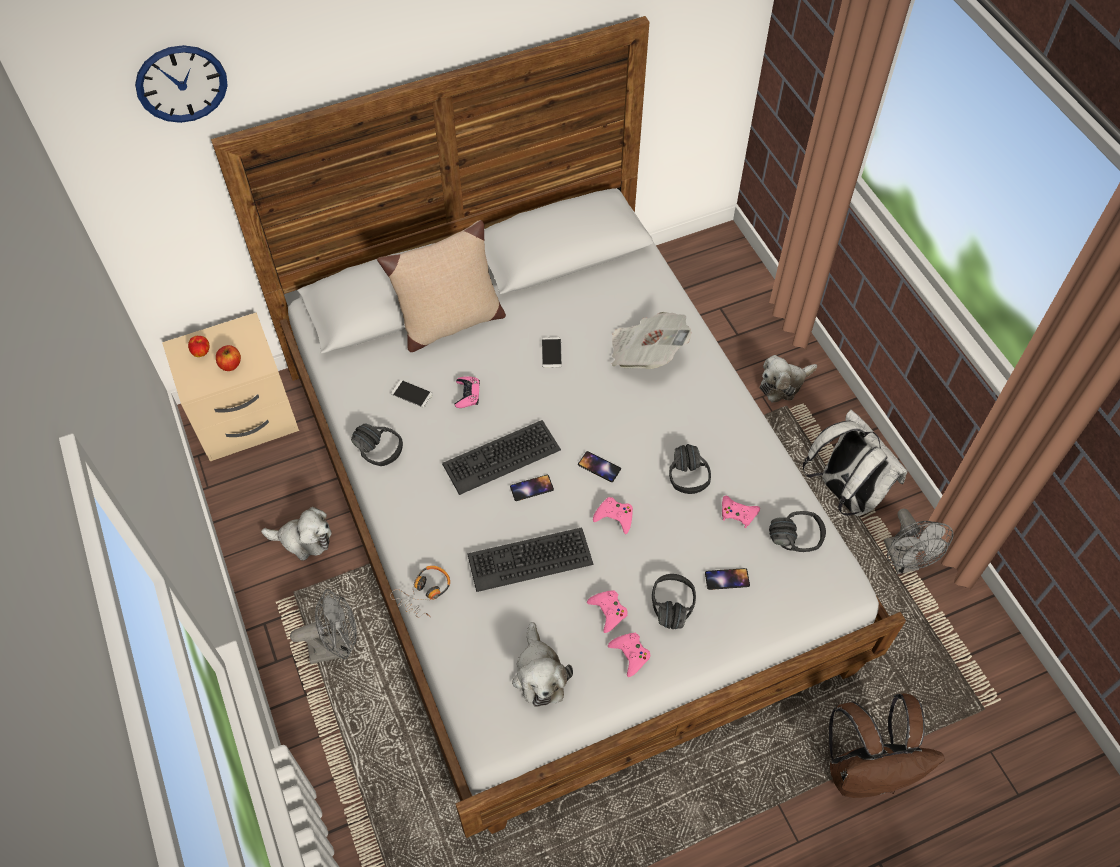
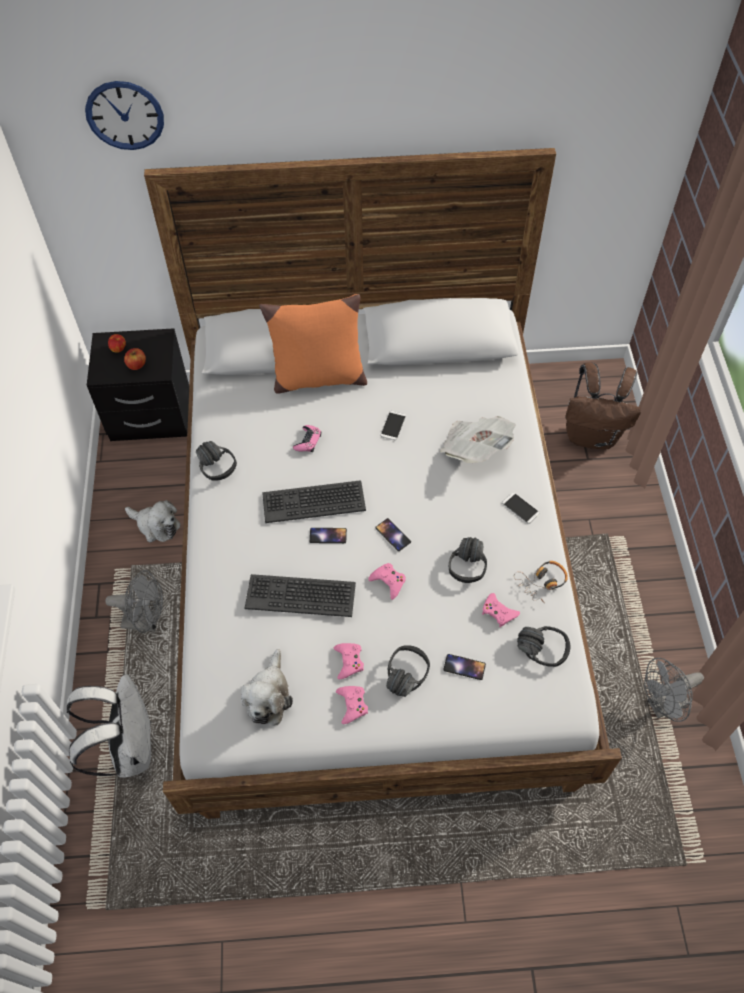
camera: 20 degrees right, 0 degrees up
(246, 421) = (150, 417): beige nightstand -> black nightstand
(412, 394) = (262, 428): phone -> phone (520, 508)
(424, 593) = (203, 597): headphones -> headphones (542, 582)
(449, 323) = (317, 378): beige pillow -> orange pillow
(783, 384) = (612, 514): plush toy -> none
(844, 493) = (630, 627): white backpack -> white backpack (129, 748)
(865, 772) = (551, 882): brown backpack -> brown backpack (592, 435)
(903, 562) = (662, 705): grey fan -> grey fan turned 60 degrees clockwise

